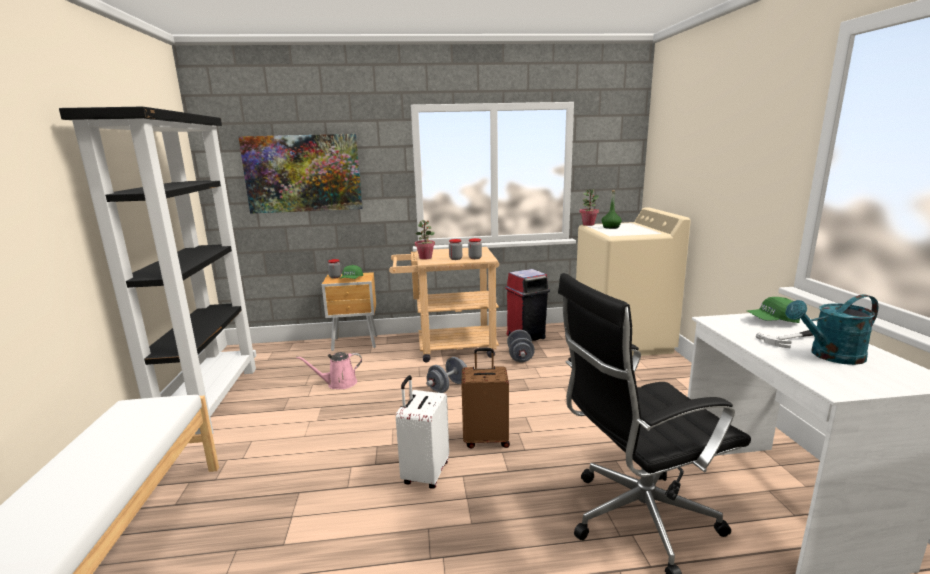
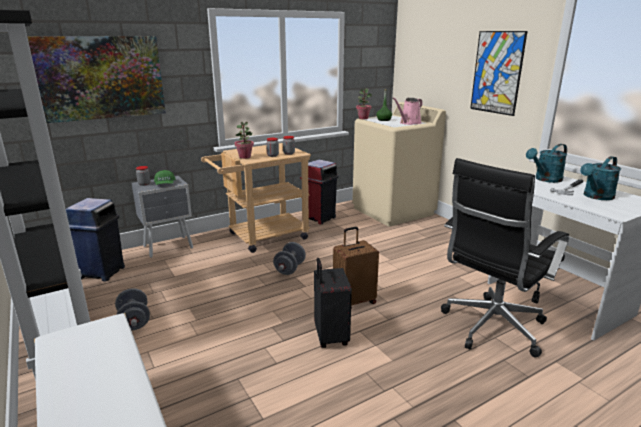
camera: 25 degrees left, 5 degrees up
(283, 357) = (102, 272): none -> blue trash can
(339, 383) = (187, 285): pink watering can -> pink watering can (409, 123)
(356, 343) = (169, 247): brown nightstand -> grey nightstand
(425, 473) = (329, 337): white suitcase -> black suitcase
(520, 357) = (328, 235): grey dumbbell -> grey dumbbell (134, 321)
(748, 168) = (497, 72): none -> picture
(772, 321) = (545, 179): green cap -> turquoise watering can

